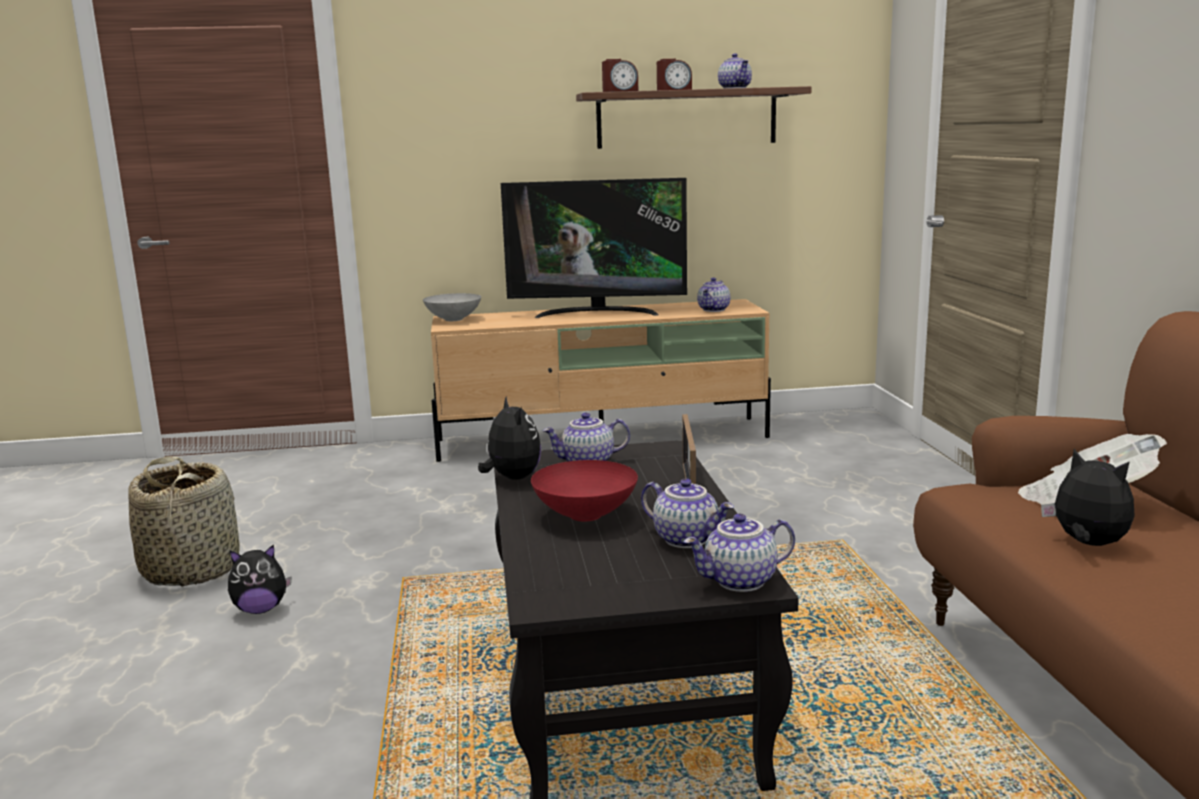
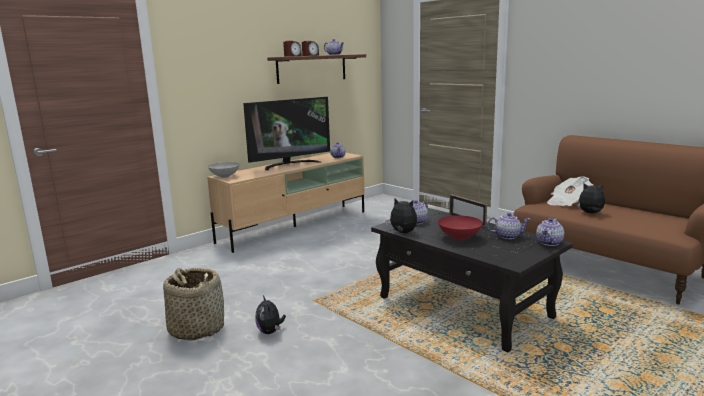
camera: 35 degrees left, 0 degrees up
(261, 609) = (270, 332): plush toy -> plush toy turned 120 degrees clockwise

